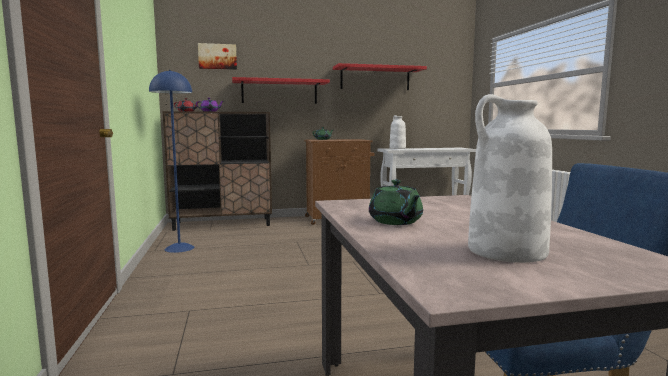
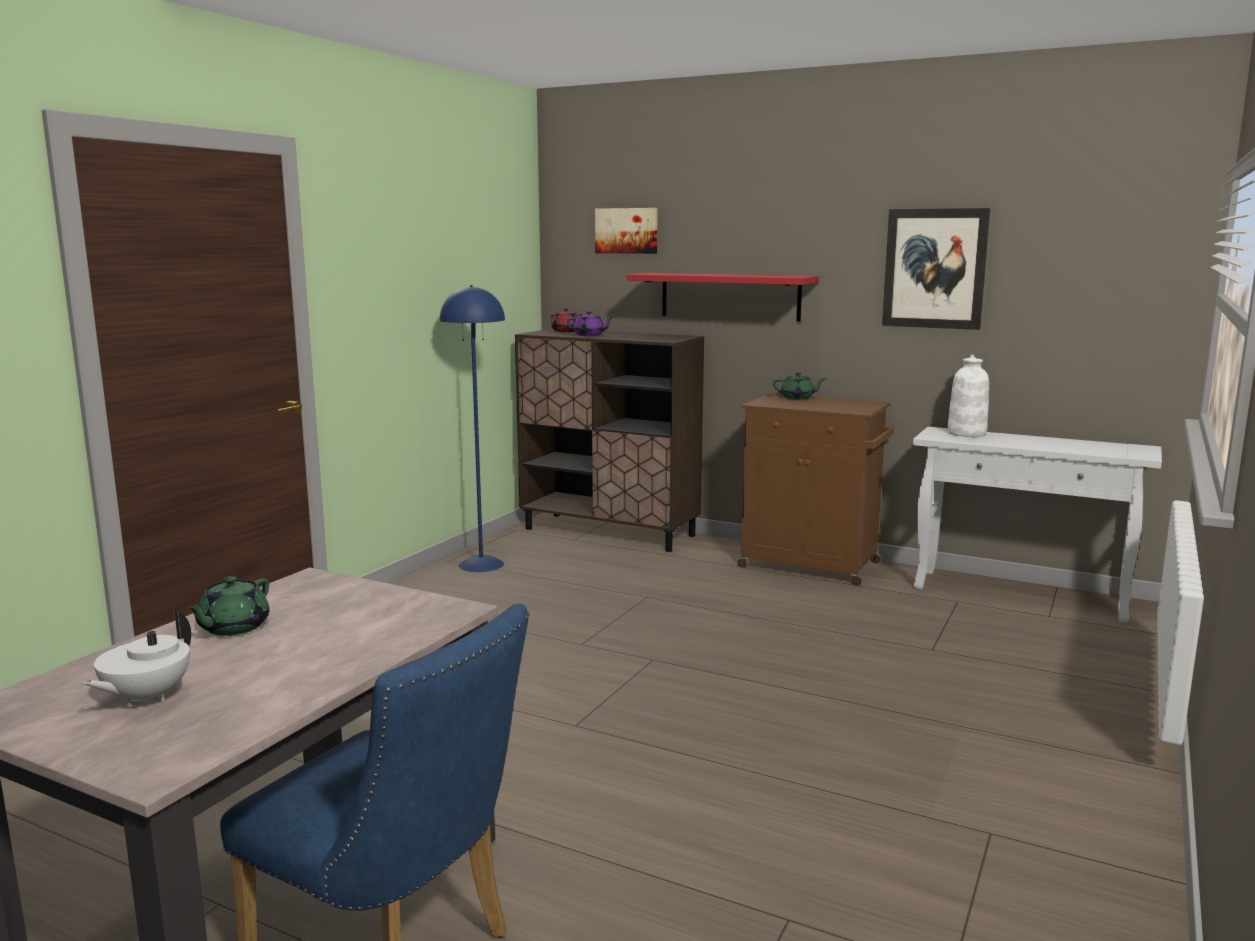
camera: 40 degrees right, 5 degrees up
(375, 78) = (935, 268): red shelf -> picture
(506, 252) = (145, 698): white vase -> white teapot

